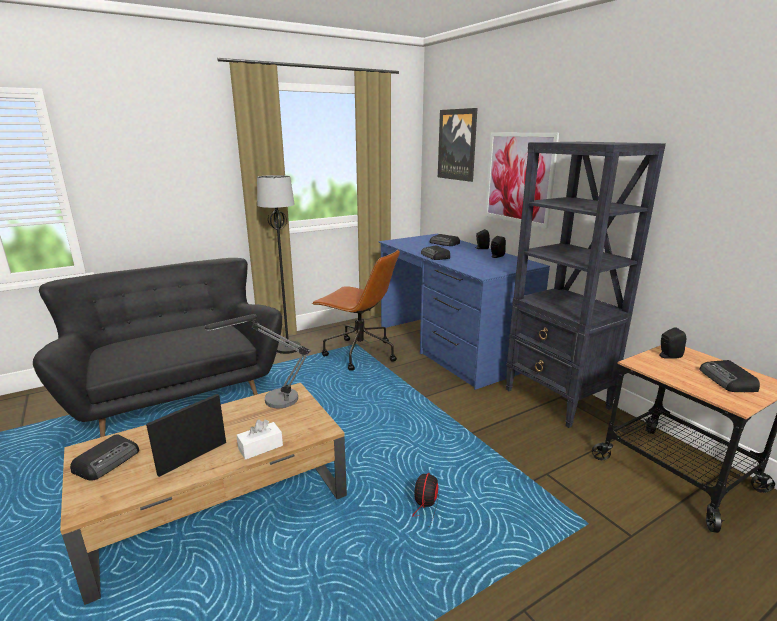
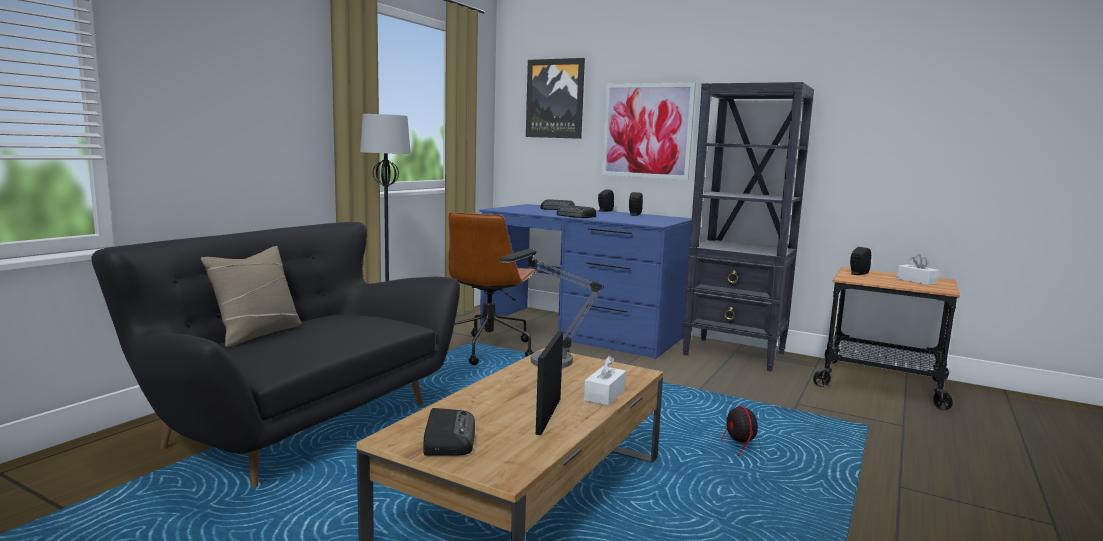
camera: 30 degrees left, 10 degrees down
(152, 335) = (257, 333): none -> beige pillow
(359, 353) = (489, 349): brown office chair -> brown office chair turned 105 degrees clockwise
(727, 381) = (916, 281): radio -> white tissue box

